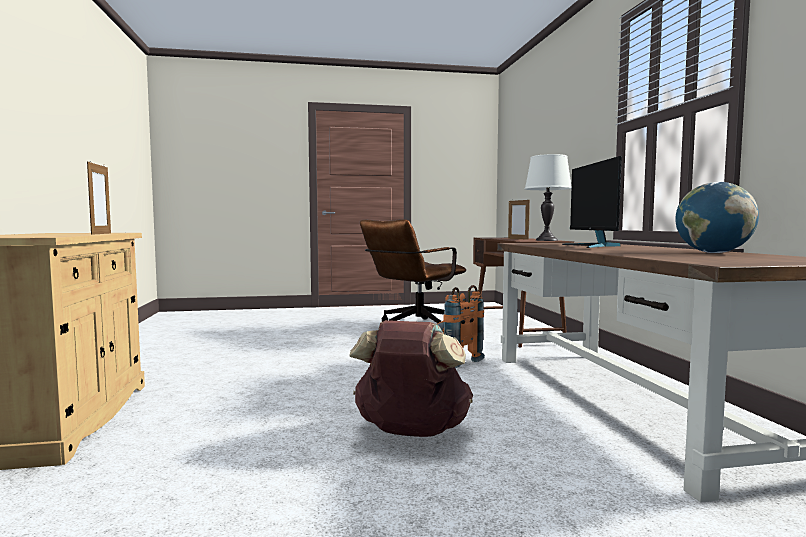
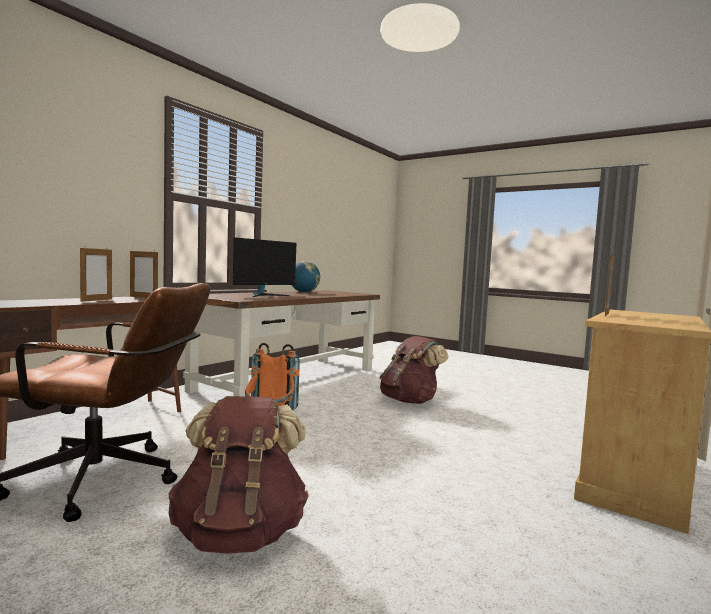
camera: 135 degrees left, 0 degrees up
(322, 334) = (240, 533): none -> brown backpack
(546, 240) = (143, 297): white table lamp -> picture frame

